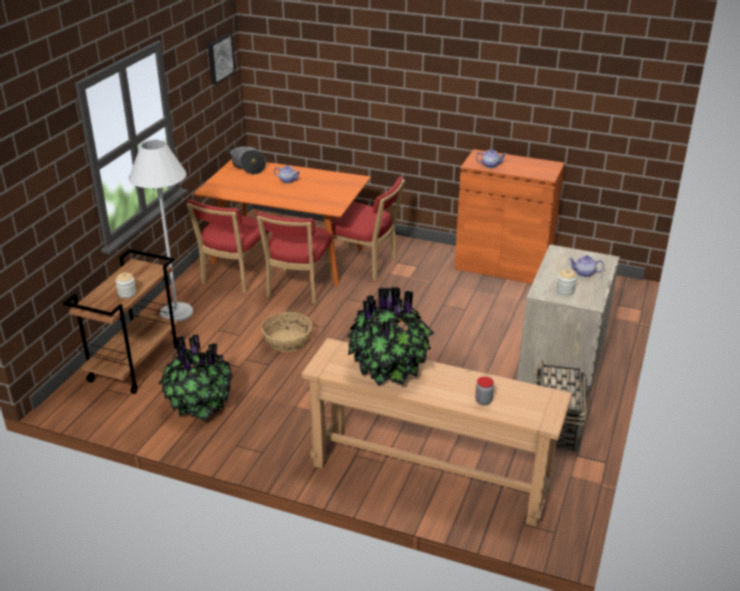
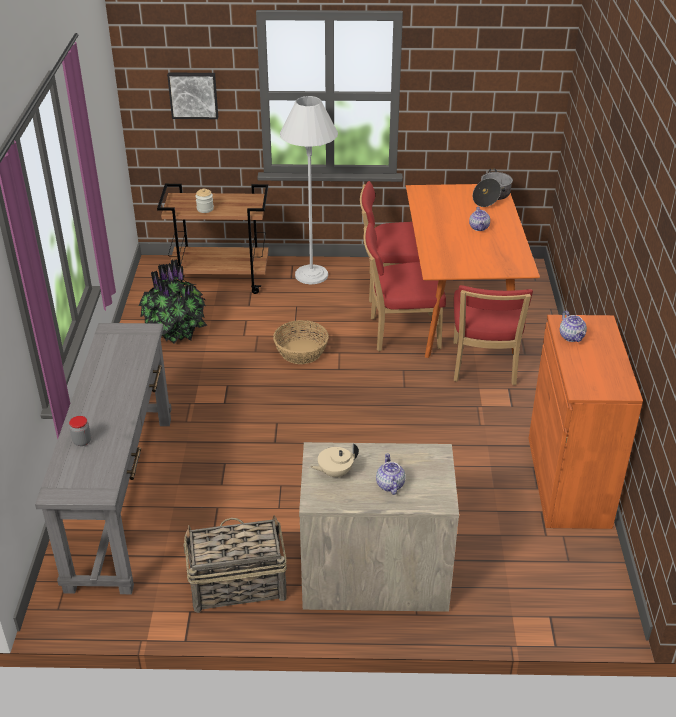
camera: 70 degrees right, 5 degrees up
(219, 58) = (519, 66): picture -> picture (193, 94)
(389, 370) = (119, 371): potted plant -> none
(429, 475) = (122, 498): brown console table -> grey console table
(565, 291) = (334, 472): jar -> beige teapot

